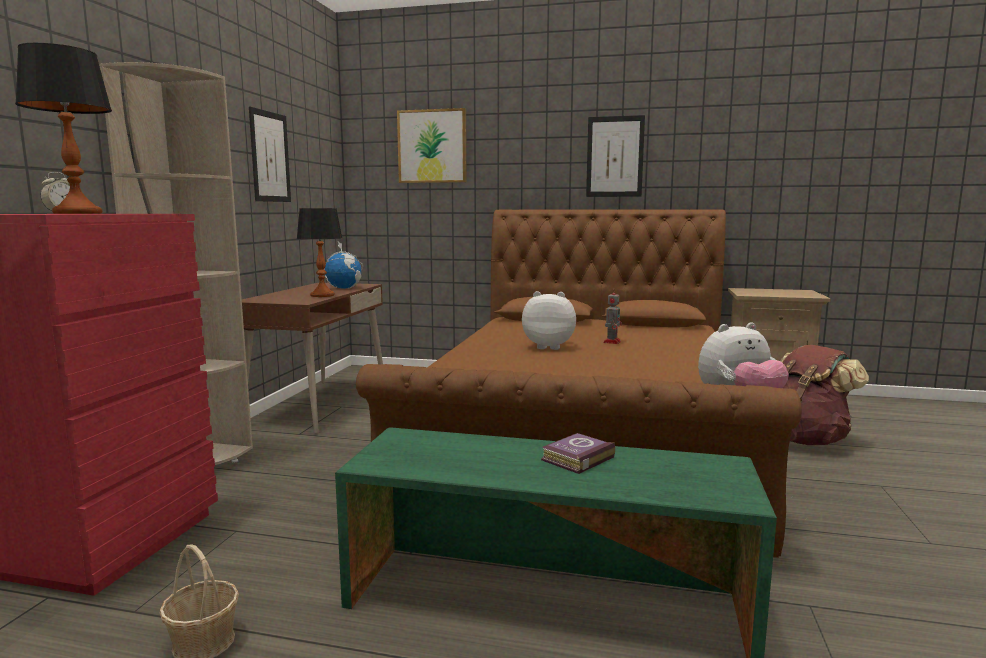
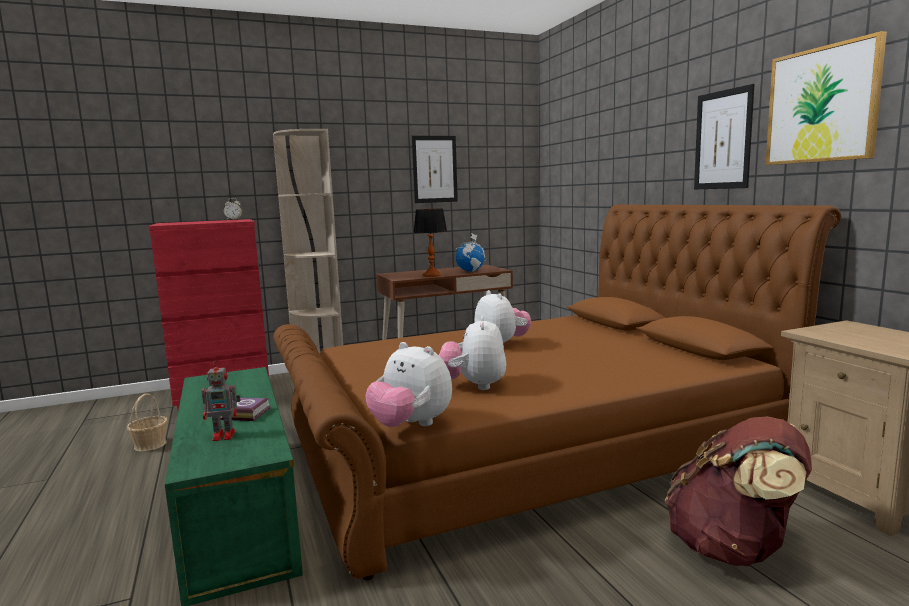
camera: 55 degrees right, 0 degrees up
(77, 213) = (198, 222): table lamp -> none
(432, 146) = (585, 144): picture -> picture (822, 105)
(612, 342) = (569, 354): toy robot -> toy robot (225, 435)
(659, 372) = (474, 386): none -> plush toy

